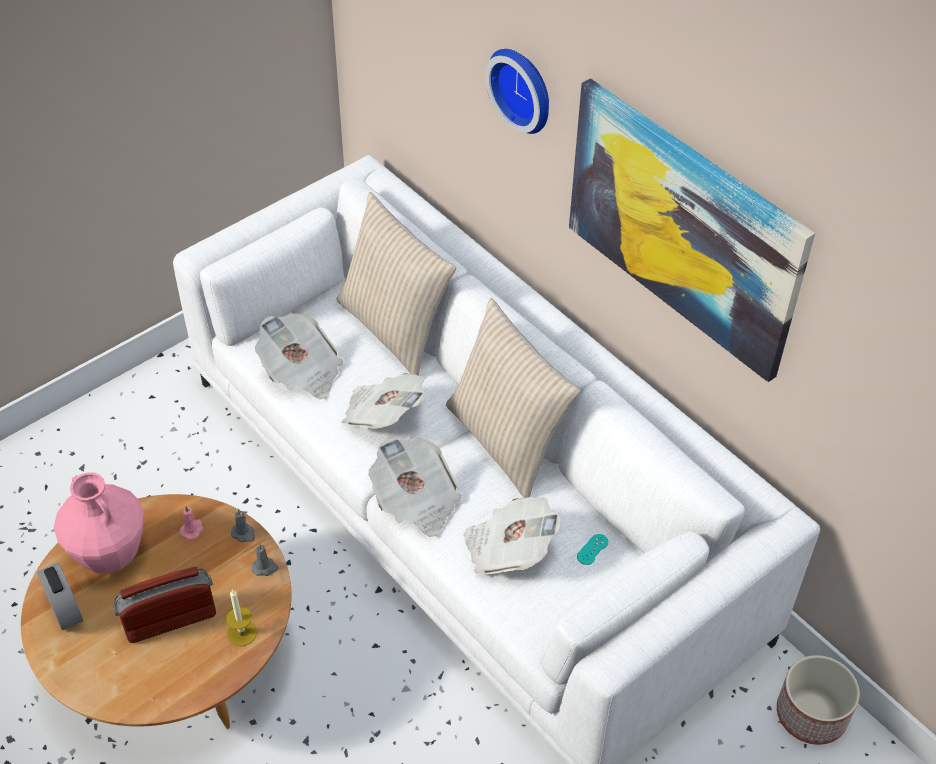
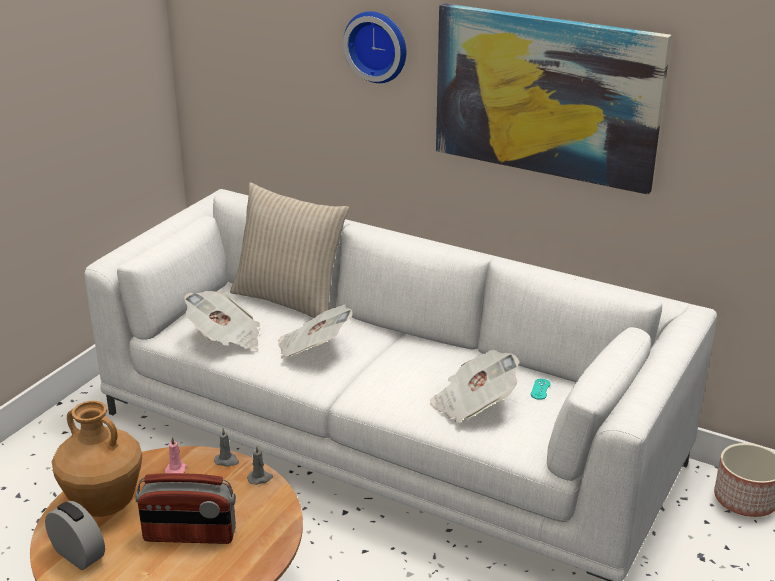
camera: 20 degrees left, 20 degrees down
(109, 554) = (104, 505): pink vase -> brown vase
(170, 619) = (189, 535): radio -> radio turned 135 degrees counterclockwise
(242, 633) = (264, 527): candle -> none
(416, 501) = (375, 393): newspaper -> none
(506, 441) = (425, 344): beige pillow -> none

